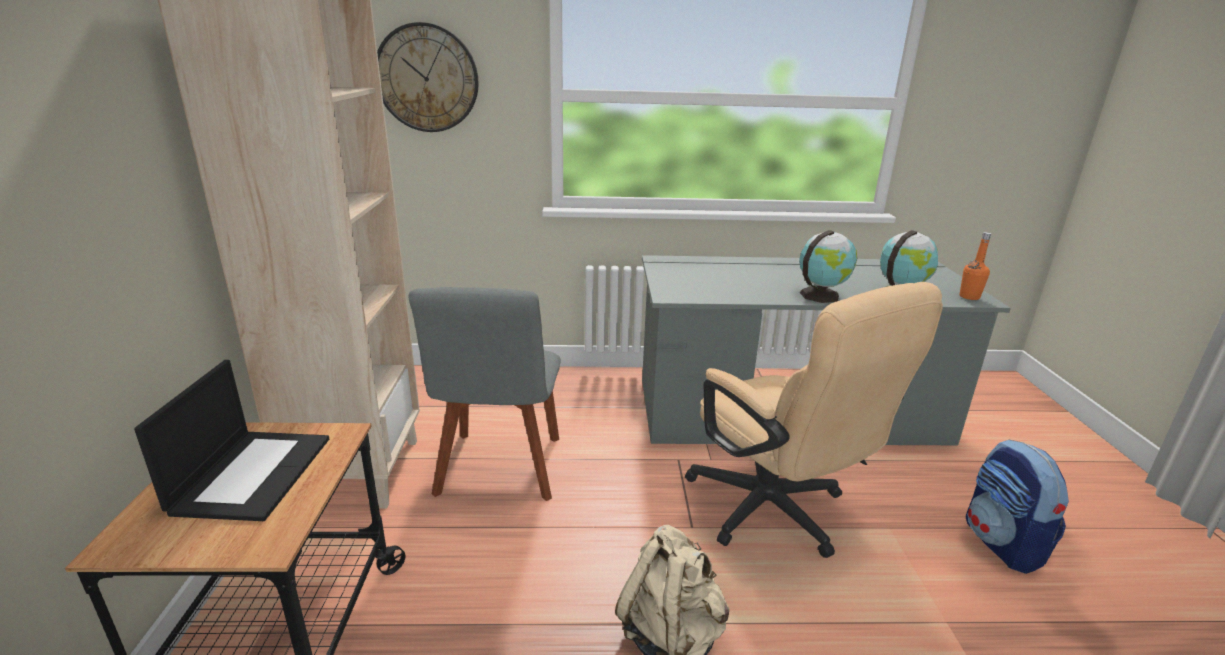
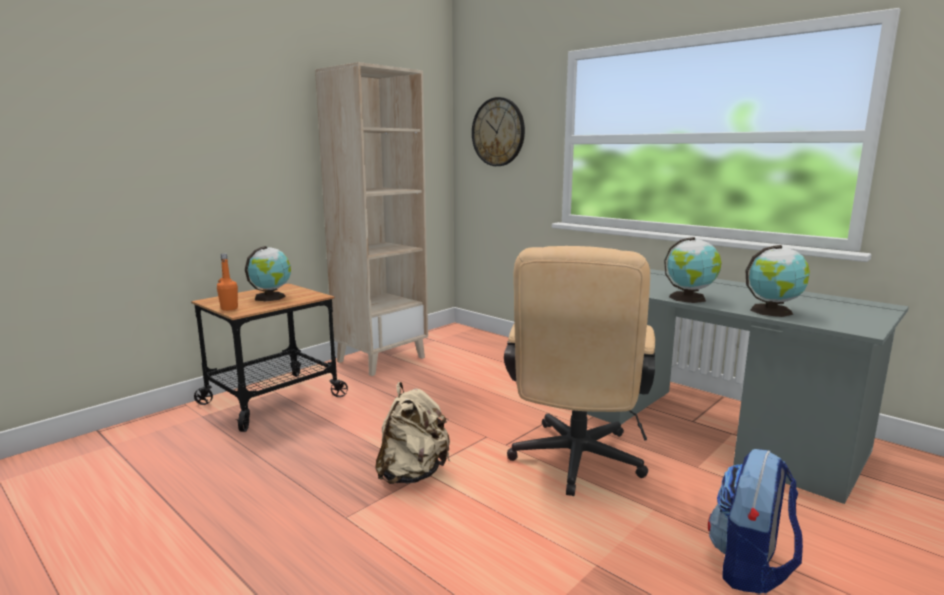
camera: 45 degrees right, 10 degrees down
(252, 473) = (271, 297): laptop -> globe
(499, 470) = (444, 382): grey chair -> none
(969, 297) = (853, 326): orange bottle -> orange bottle (229, 308)

